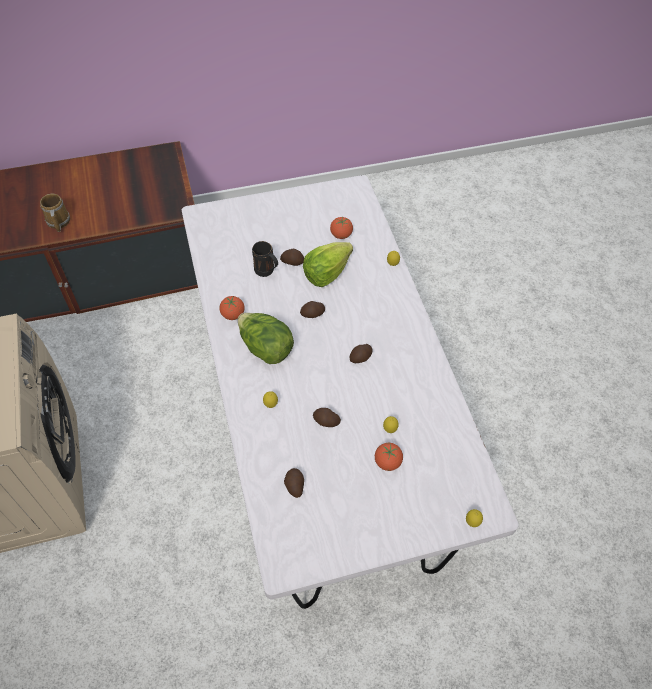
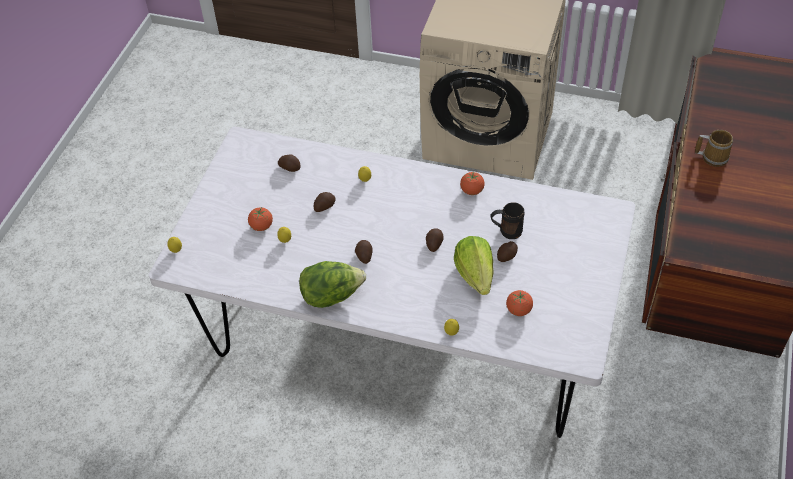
camera: 125 degrees right, 5 degrees down
(265, 348) = (421, 198): lettuce -> lettuce (332, 296)

